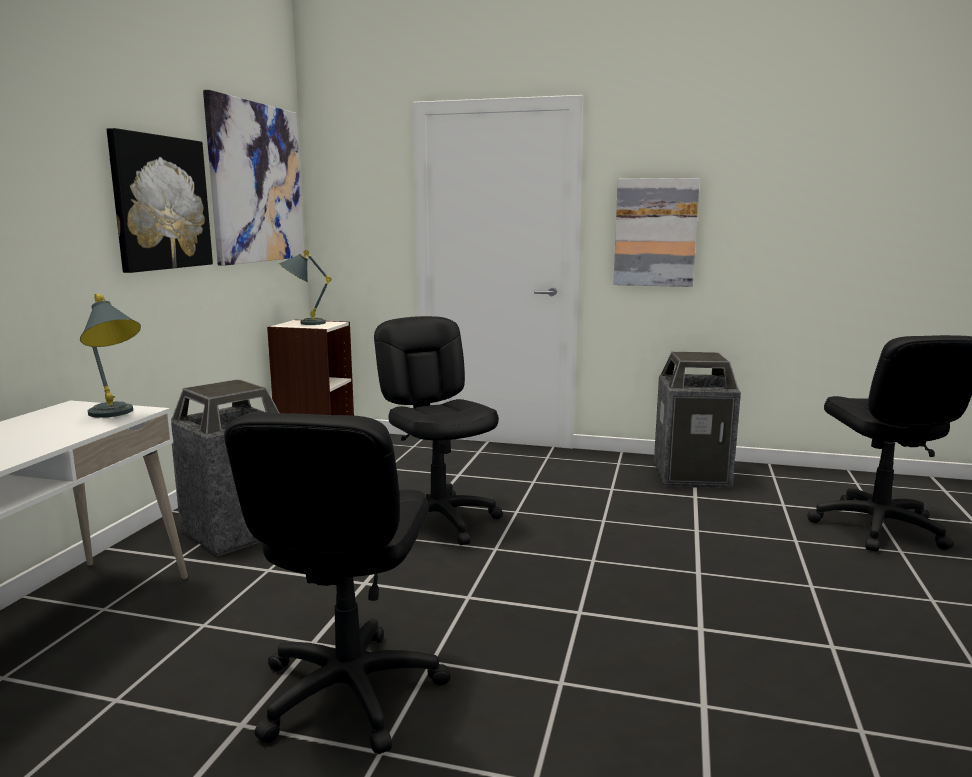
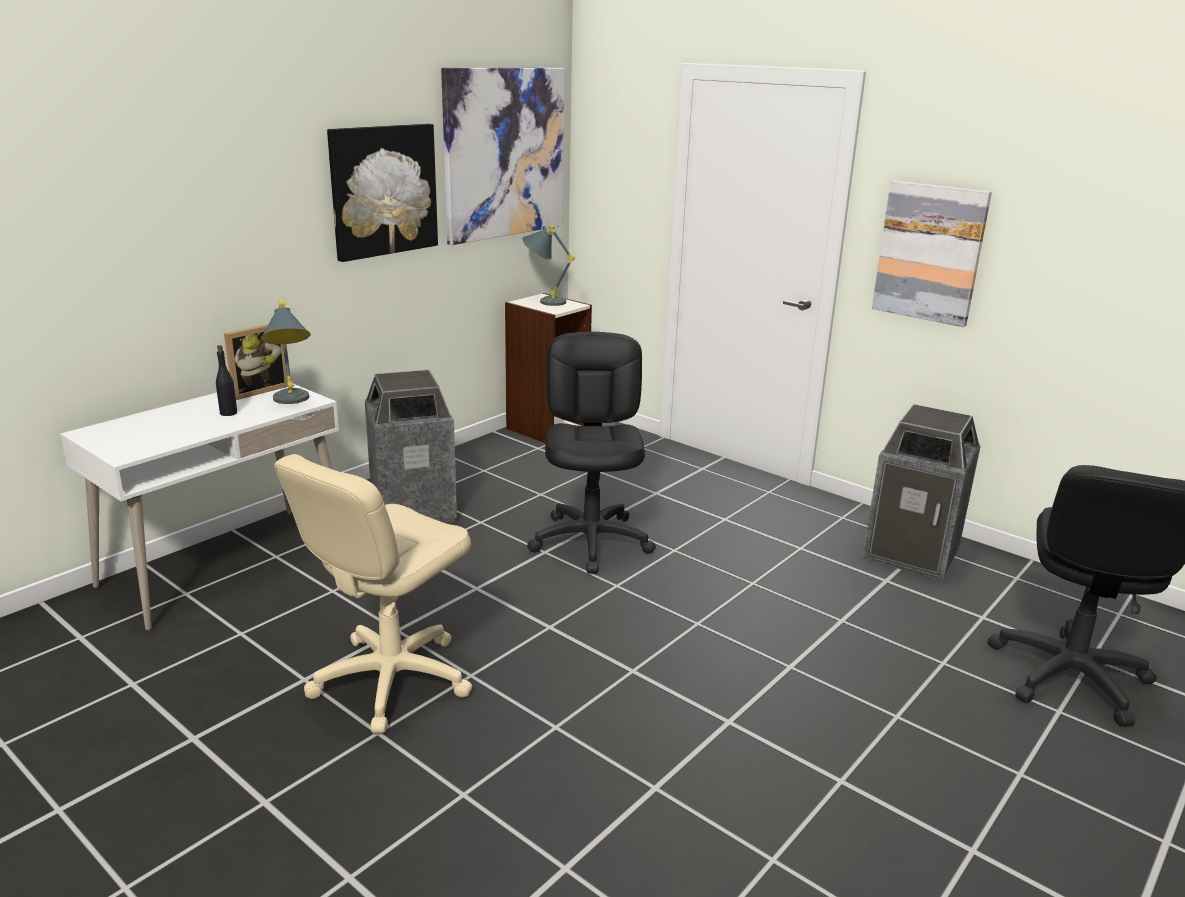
camera: 25 degrees right, 10 degrees up
(42, 433) = (228, 413): none -> black bottle
(59, 412) = (257, 390): none -> picture frame
(348, 692) = (391, 679): black office chair -> beige office chair

